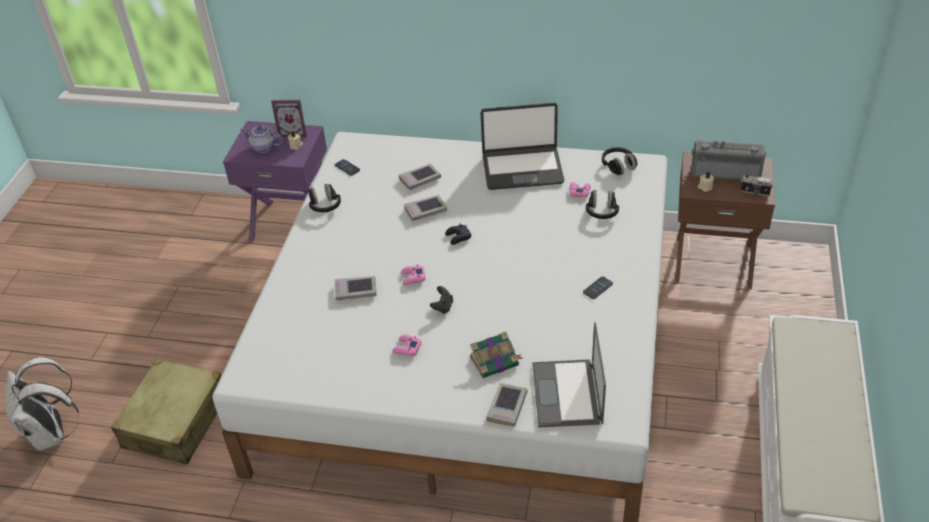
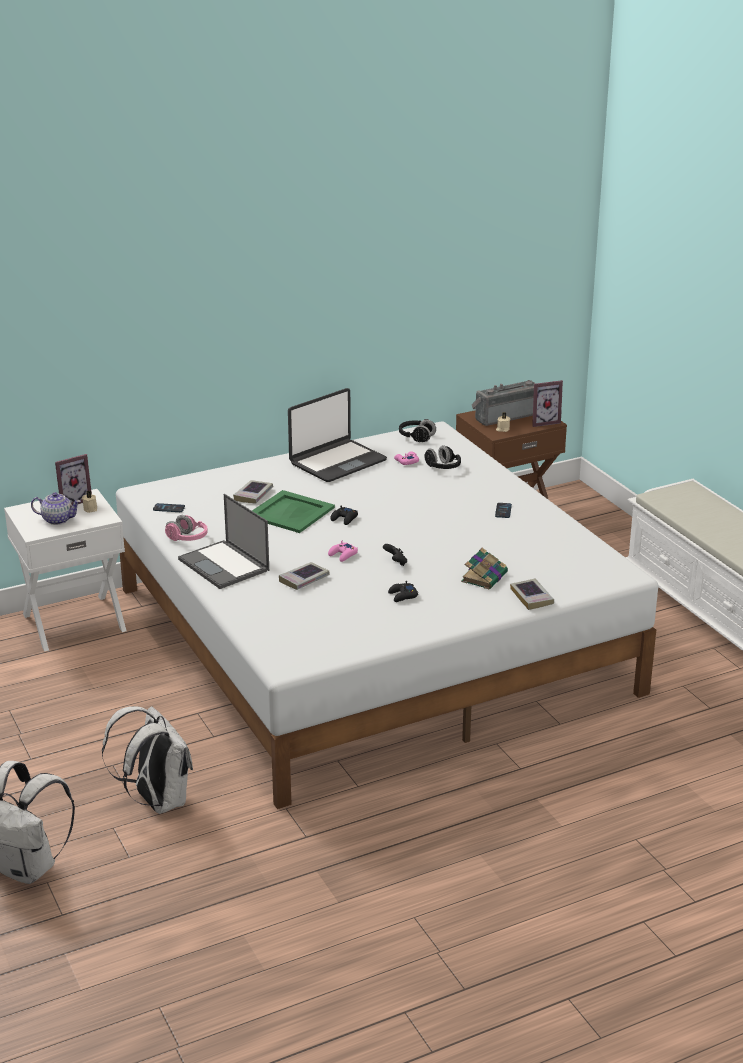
camera: 40 degrees left, 15 degrees down
(176, 421) = (157, 801): beige suitcase -> white backpack
(264, 147) = (57, 520): teapot -> teapot turned 150 degrees counterclockwise
(292, 223) = (73, 621): purple nightstand -> white nightstand
(325, 206) = (187, 539): black headphones -> pink headphones
(407, 348) = (402, 596): pink game controller -> black game controller
(425, 210) = (290, 512): book -> green tray
(567, 394) = (565, 574): laptop -> laptop (224, 565)
(754, 192) = (543, 421): camera -> picture frame

